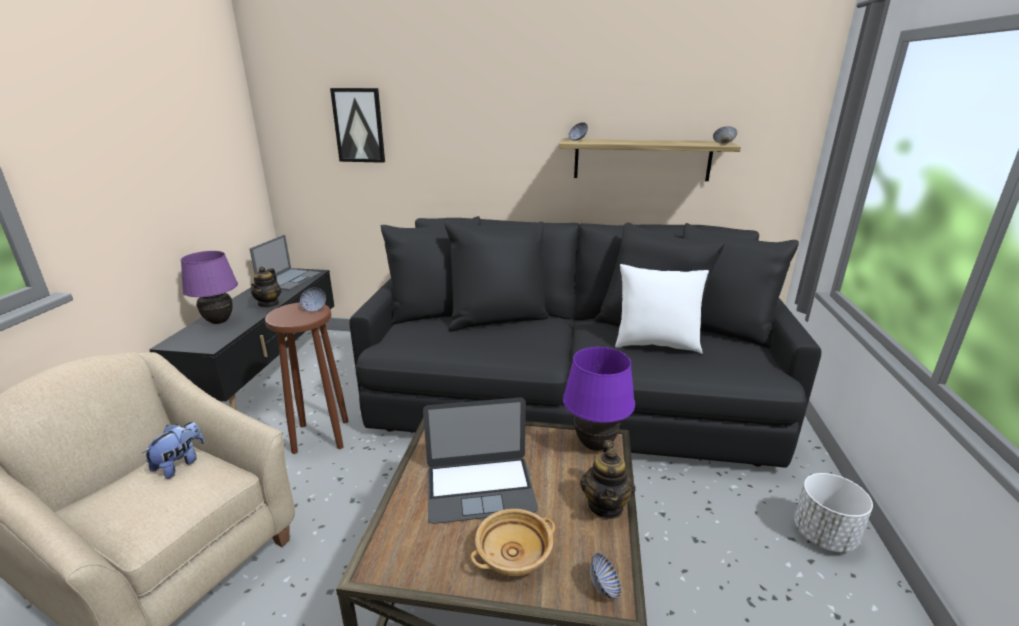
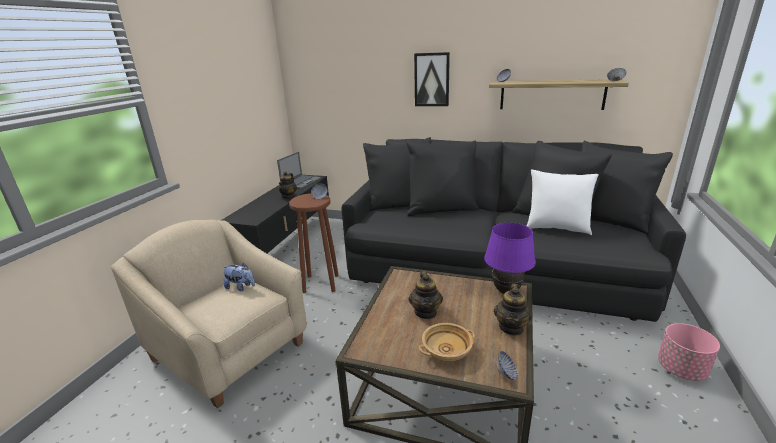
camera: 10 degrees right, 0 degrees up
(180, 464) = (241, 287): plush toy -> plush toy turned 75 degrees clockwise
(219, 321) = (258, 206): purple table lamp -> none
(359, 125) = (349, 76): picture -> picture (432, 79)
(480, 488) = (426, 312): laptop -> teapot
(824, 535) = (681, 369): white planter -> pink planter

